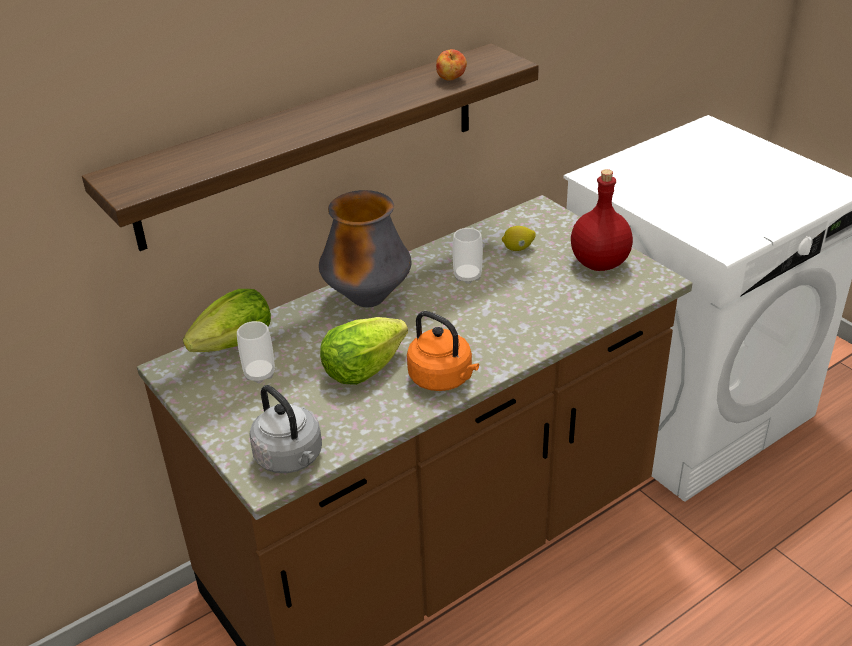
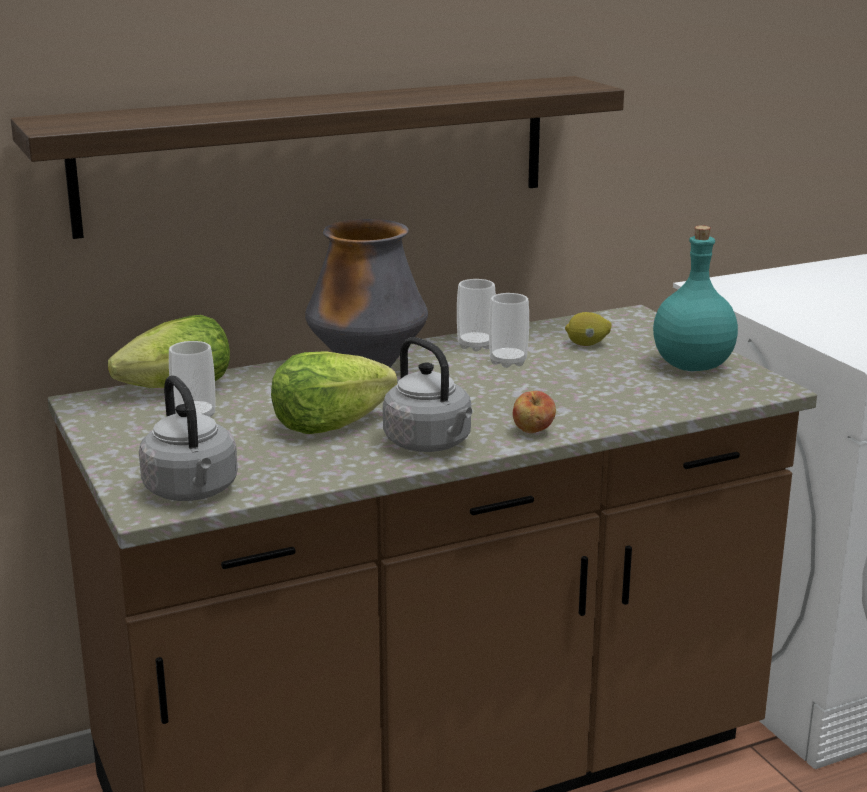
camera: 10 degrees right, 15 degrees down
(438, 261) = (475, 346): none -> cup
(443, 379) = (430, 444): orange kettle -> grey kettle
(451, 79) = (505, 91): apple -> apple (533, 432)
(598, 263) = (690, 366): red bottle -> turquoise bottle

